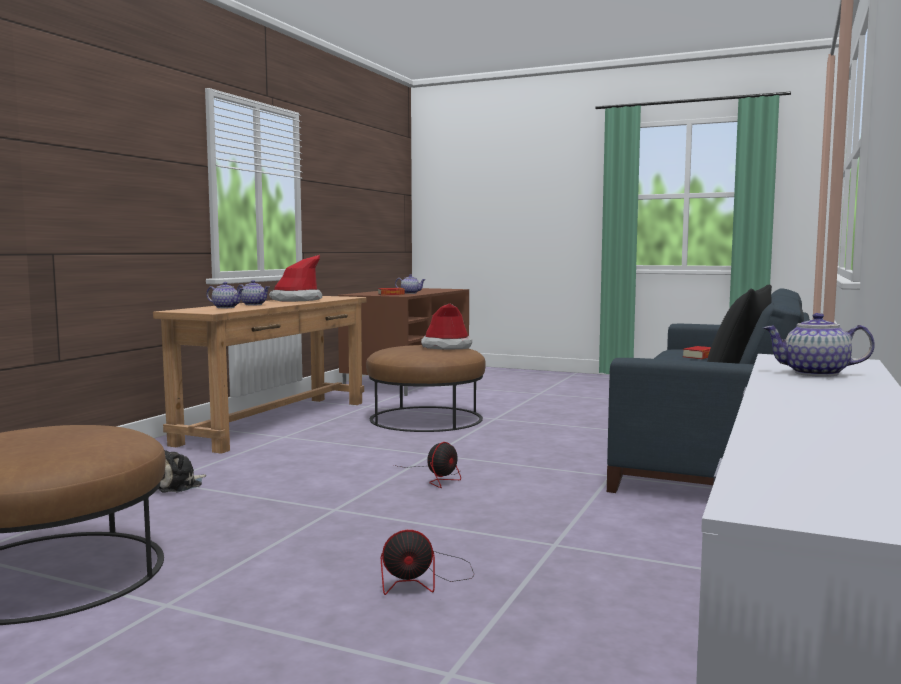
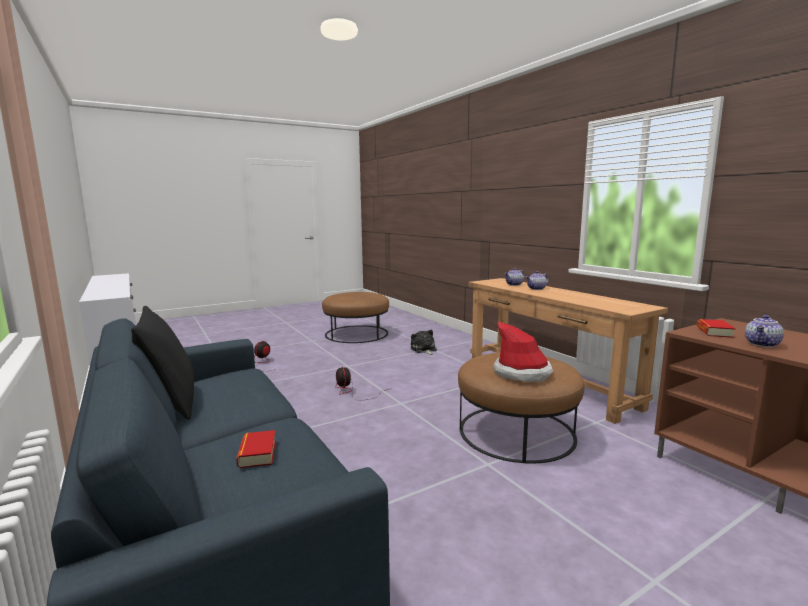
camera: 125 degrees right, 5 degrees up
(296, 300) = (581, 297): hat -> none
(815, 373) = (108, 291): teapot -> none

